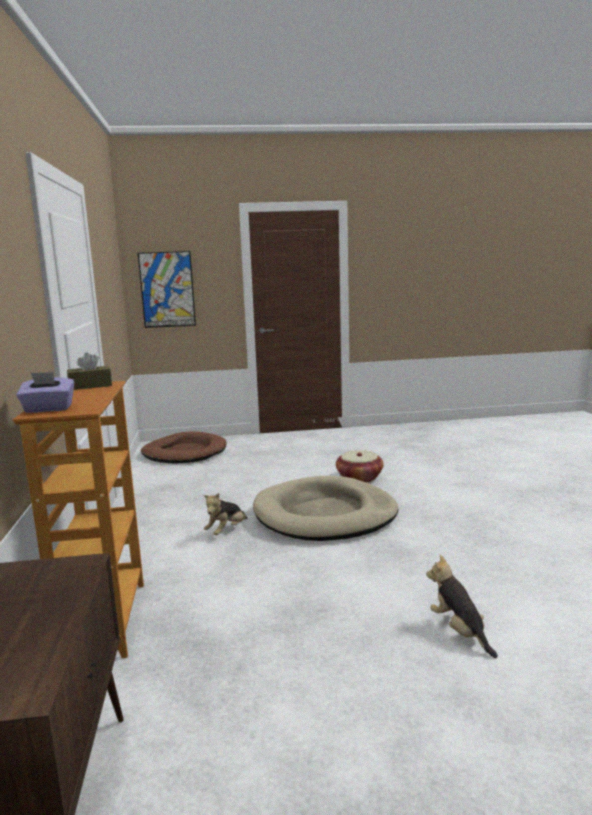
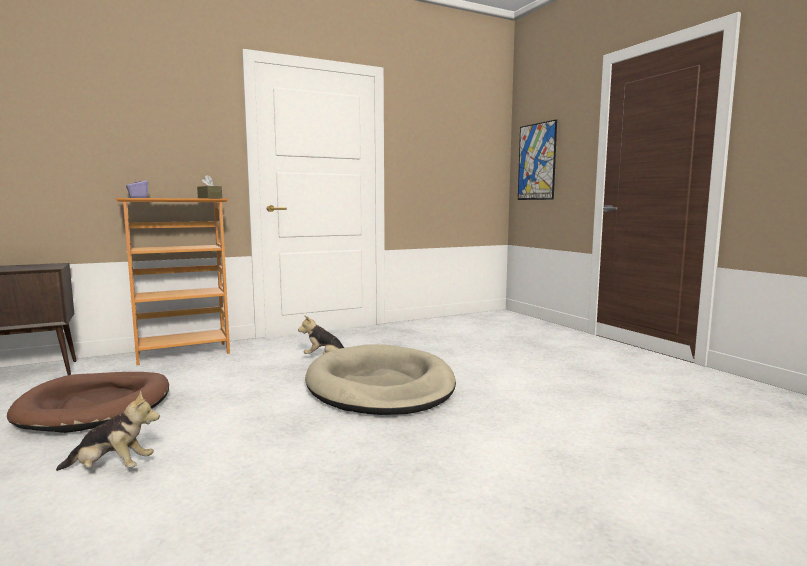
camera: 70 degrees right, 5 degrees down
(184, 452) = (495, 323): brown dog bed -> brown dog bed (96, 406)
(359, 478) = (507, 390): basket -> none
(459, 631) = (111, 469): plush toy -> plush toy turned 45 degrees clockwise

